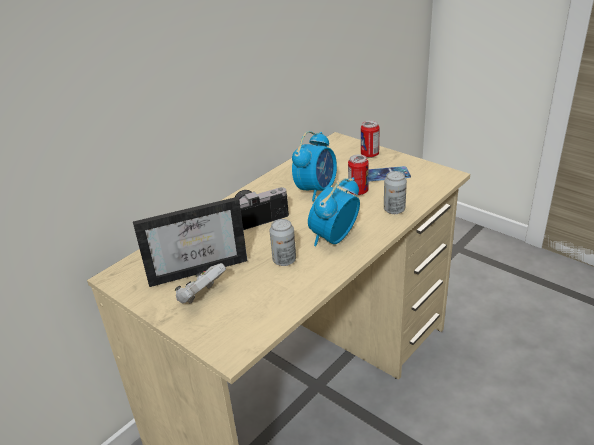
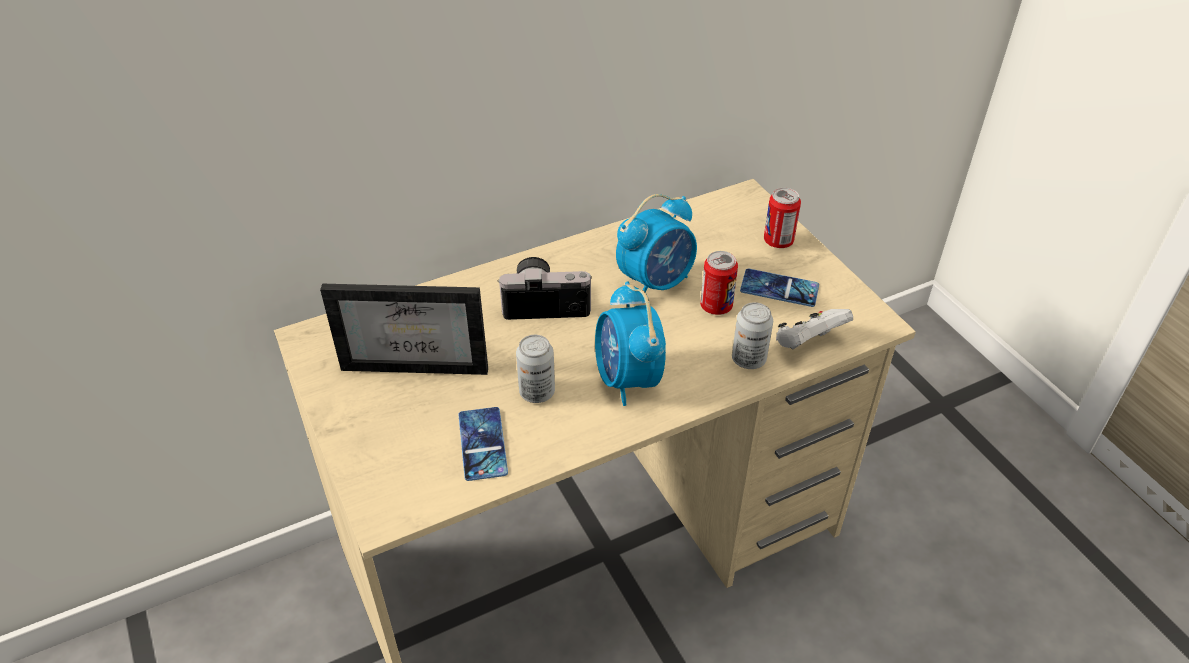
camera: 20 degrees right, 10 degrees up
(201, 296) = (397, 410): white game controller -> white game controller (808, 343)
(269, 296) = (482, 444): none -> phone
(333, 238) = (627, 380): alarm clock -> alarm clock turned 75 degrees counterclockwise

